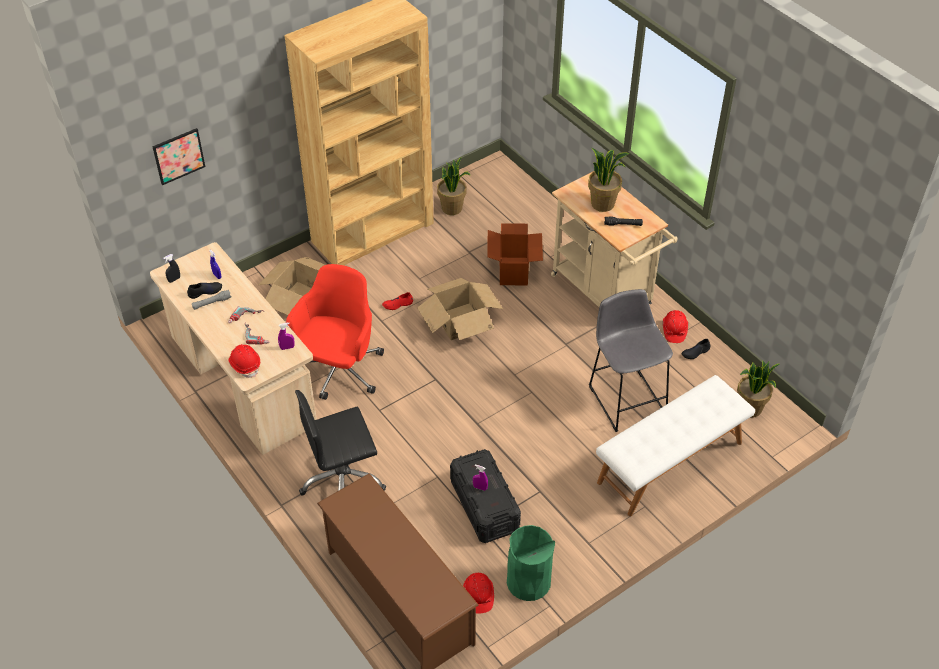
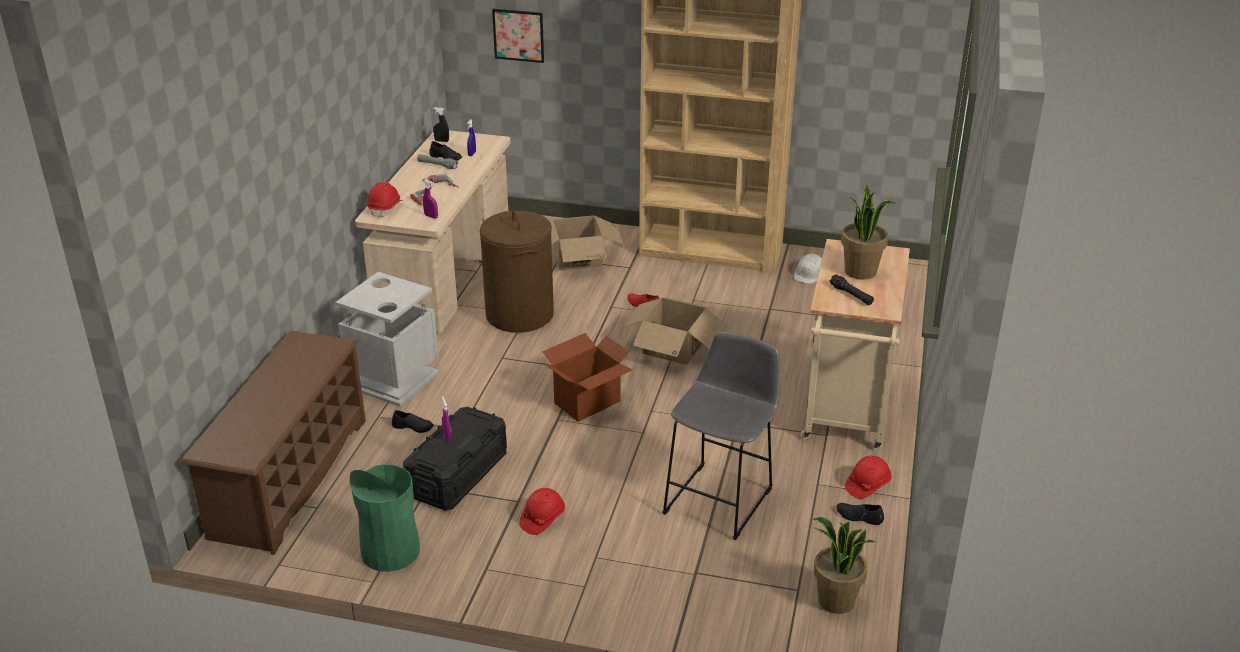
camera: 50 degrees right, 15 degrees down
(338, 371) = (520, 315): red office chair -> brown laundry basket
(342, 481) = (393, 380): black office chair -> grey trash can
(409, 500) = (413, 427): none -> black shoe
(452, 208) = (809, 273): potted plant -> white hard hat
(478, 596) = (338, 527): red hard hat -> red hard hat (542, 519)
(514, 271) = (786, 345): cardboard box -> cardboard box (588, 403)
(670, 463) = (670, 576): white bench -> none

